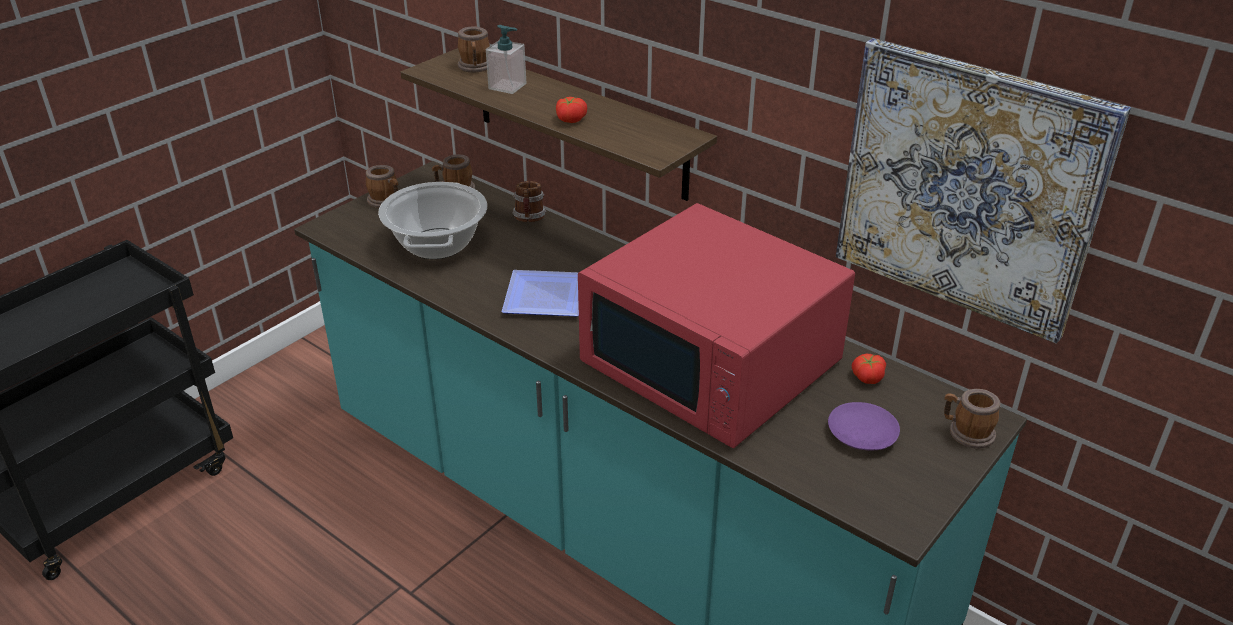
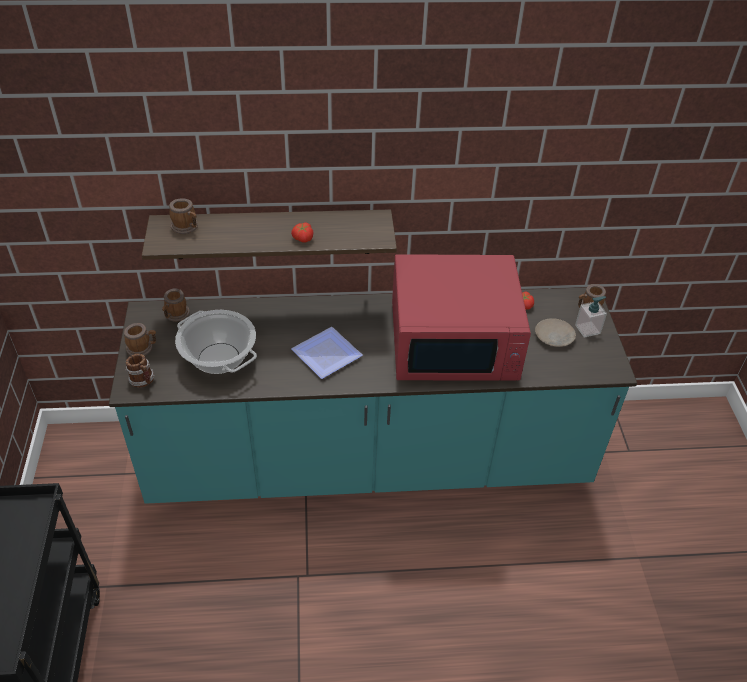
camera: 45 degrees left, 10 degrees up
(507, 86) = (230, 232): soap dispenser -> soap dispenser (587, 329)
(529, 219) = (249, 310): mug -> mug (143, 381)
(862, 434) = (554, 337): purple plate -> beige plate
(968, 188) = (560, 188): picture -> none

